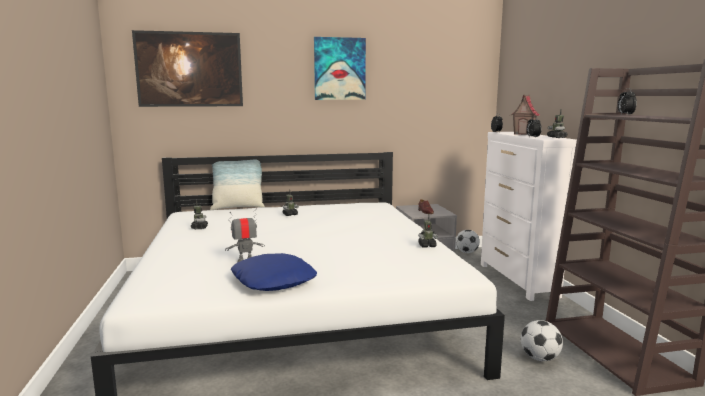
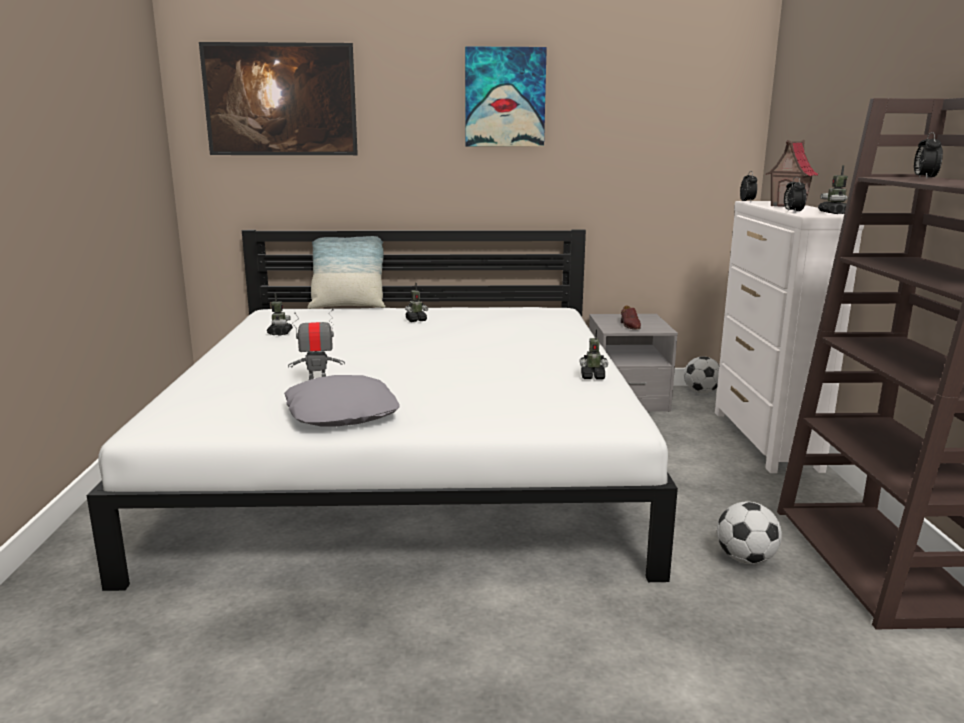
camera: 10 degrees right, 5 degrees up
(274, 280) = (342, 413): blue pillow -> grey pillow

